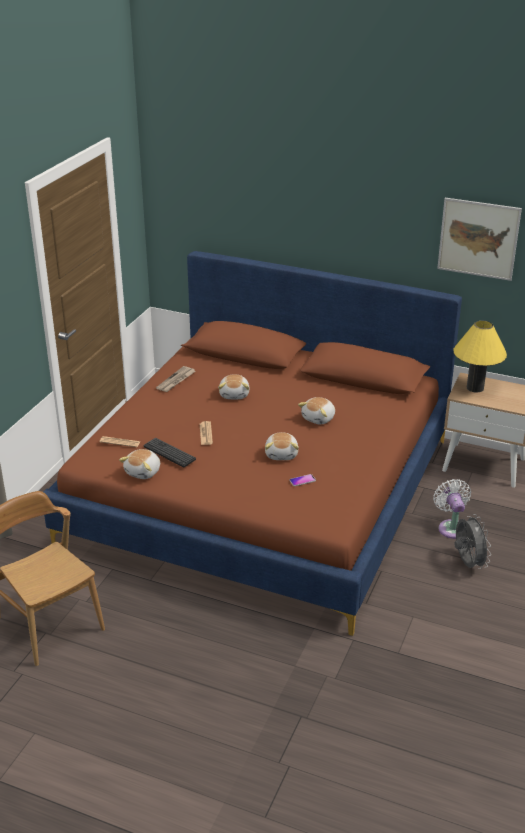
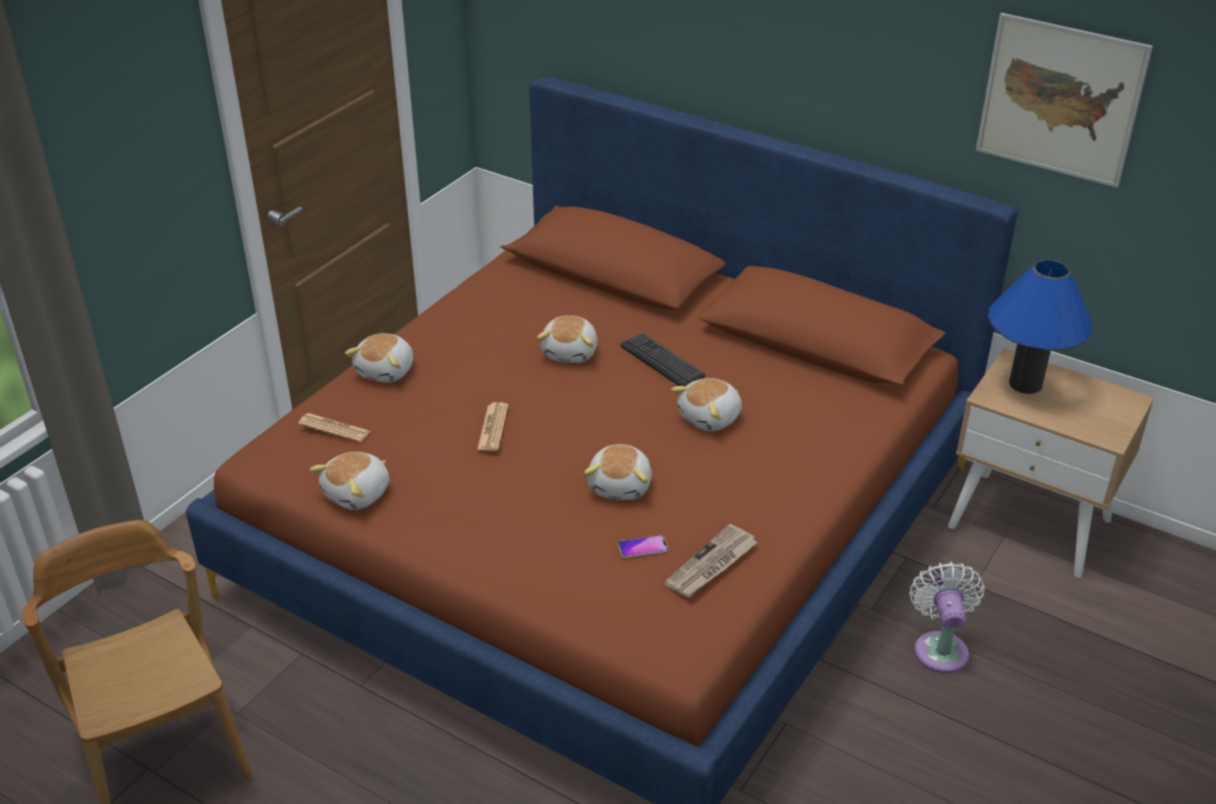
camera: 10 degrees right, 5 degrees up
(137, 413) = (386, 371): none -> plush toy
(169, 453) = (414, 460): keyboard -> keyboard (662, 361)
(176, 380) = (475, 314): newspaper -> newspaper (711, 565)
(467, 563) = (955, 730): grey fan -> none
(475, 388) = (1025, 384): yellow table lamp -> blue table lamp

